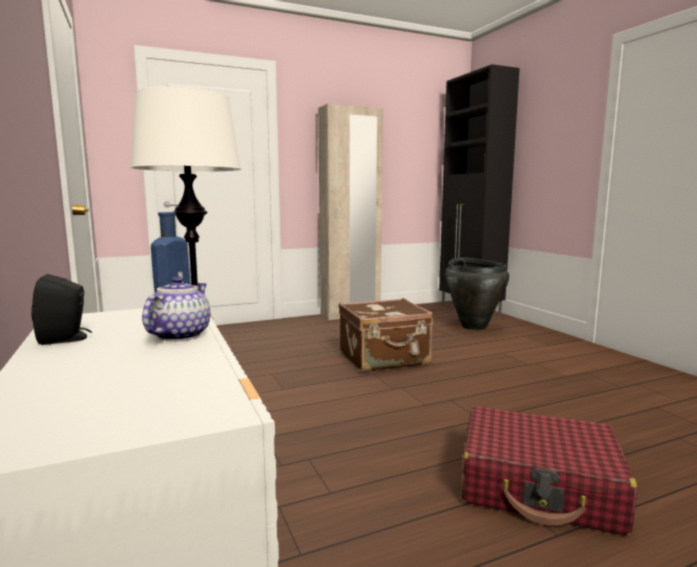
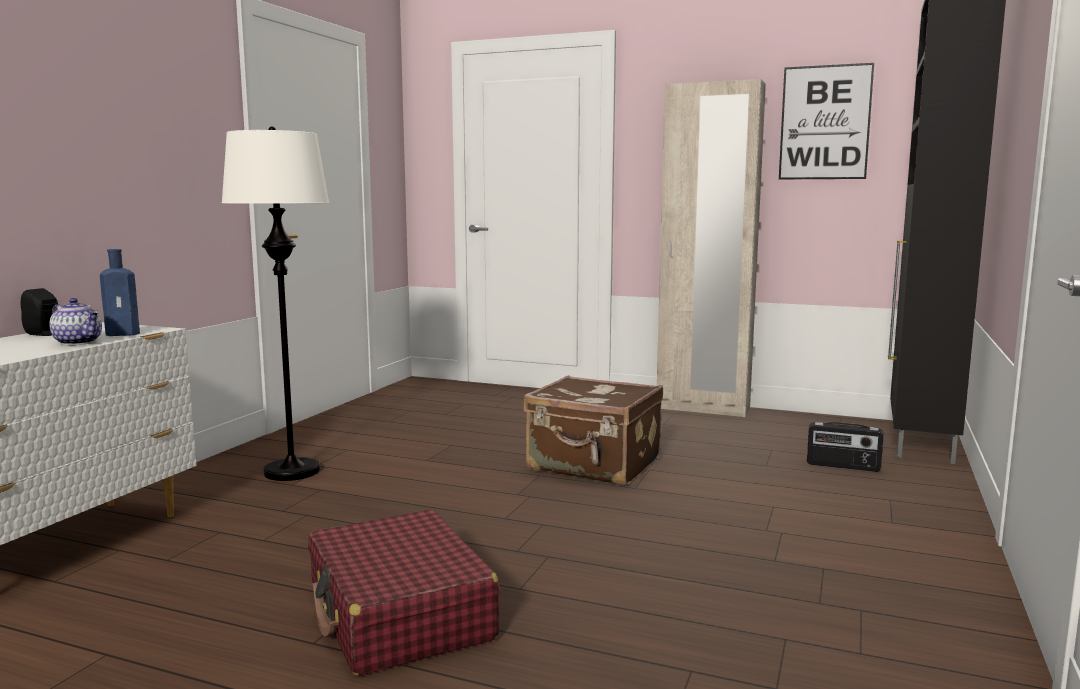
camera: 45 degrees right, 0 degrees up
(179, 335) = (79, 342): teapot -> teapot turned 60 degrees clockwise
(400, 138) = (825, 123): none -> picture
(474, 327) = (843, 466): black vase -> radio

